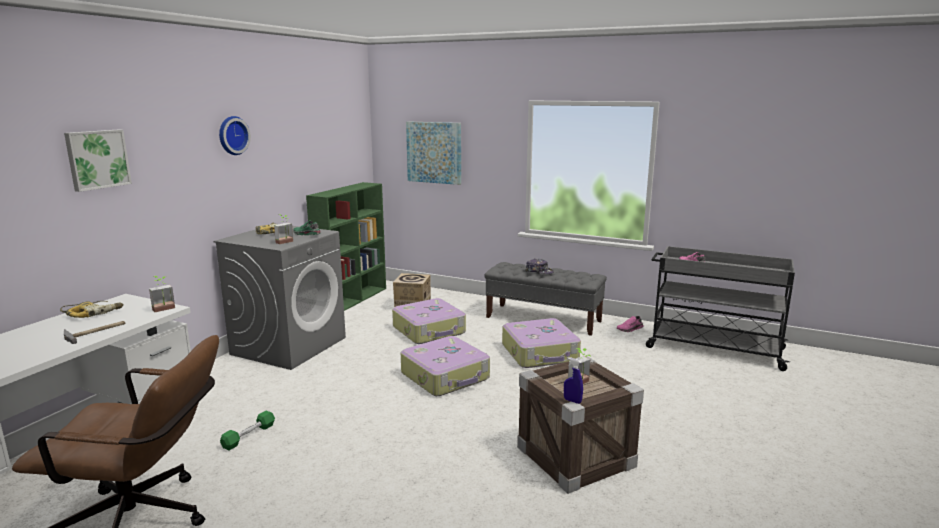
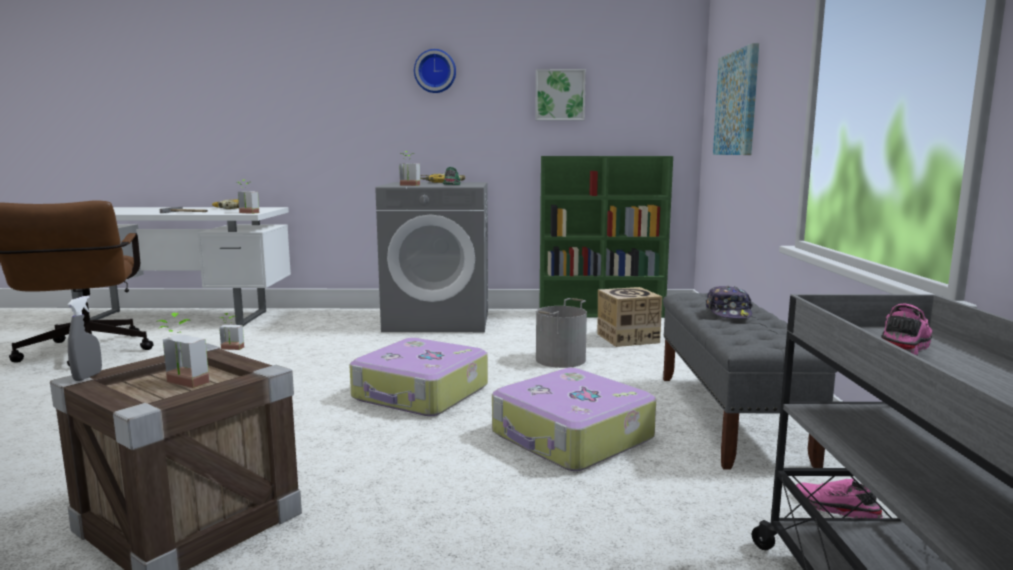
camera: 65 degrees right, 5 degrees down
(97, 159) = (280, 82): picture -> picture (560, 95)
(249, 436) = (230, 349): green dumbbell -> potted plant
(429, 330) = (561, 359): suitcase -> grey bucket
(572, 401) = (87, 376): blue spray bottle -> grey spray bottle

